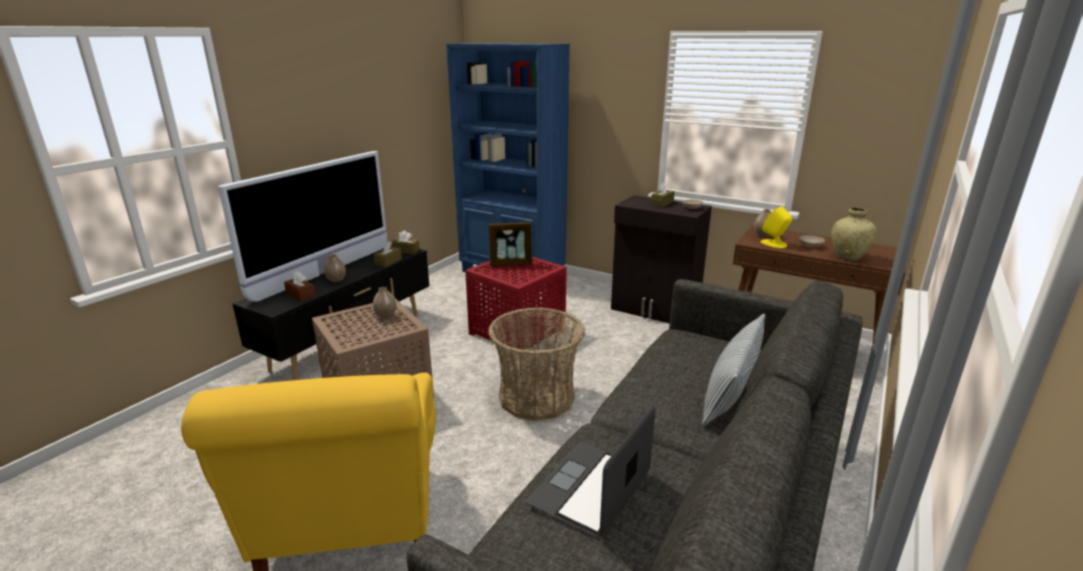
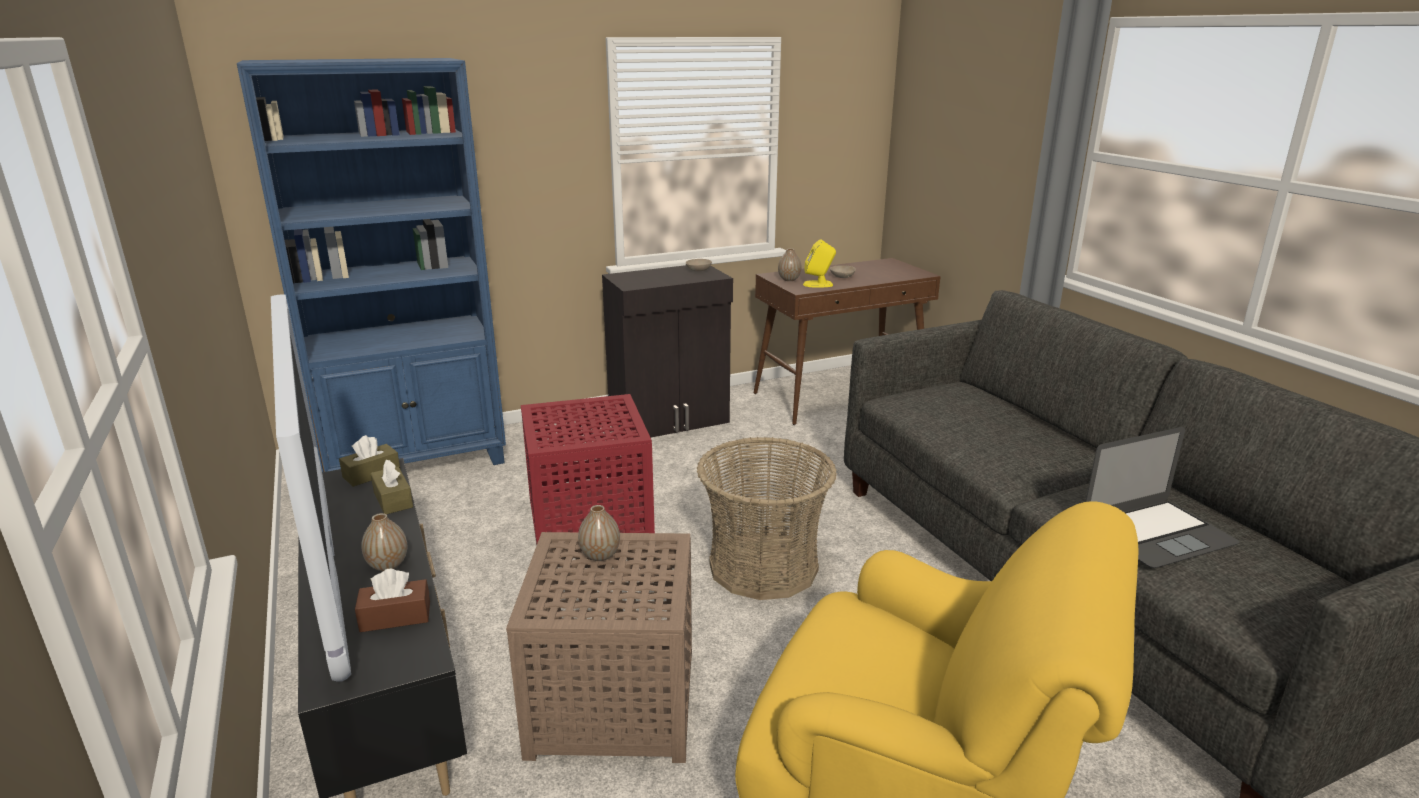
camera: 55 degrees left, 0 degrees up
(511, 264) = (564, 420): picture frame -> none
(590, 487) = (1157, 533): laptop -> laptop turned 90 degrees counterclockwise
(662, 203) = (658, 274): brown tissue box -> none
(730, 393) = (1025, 422): pillow -> none
(848, 257) = (886, 277): beige vase -> none

